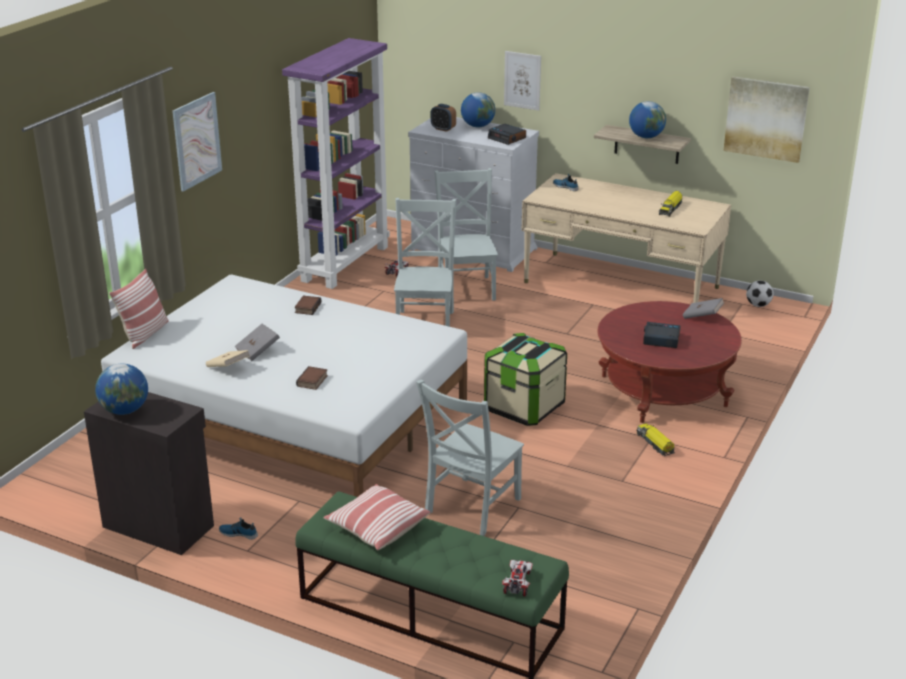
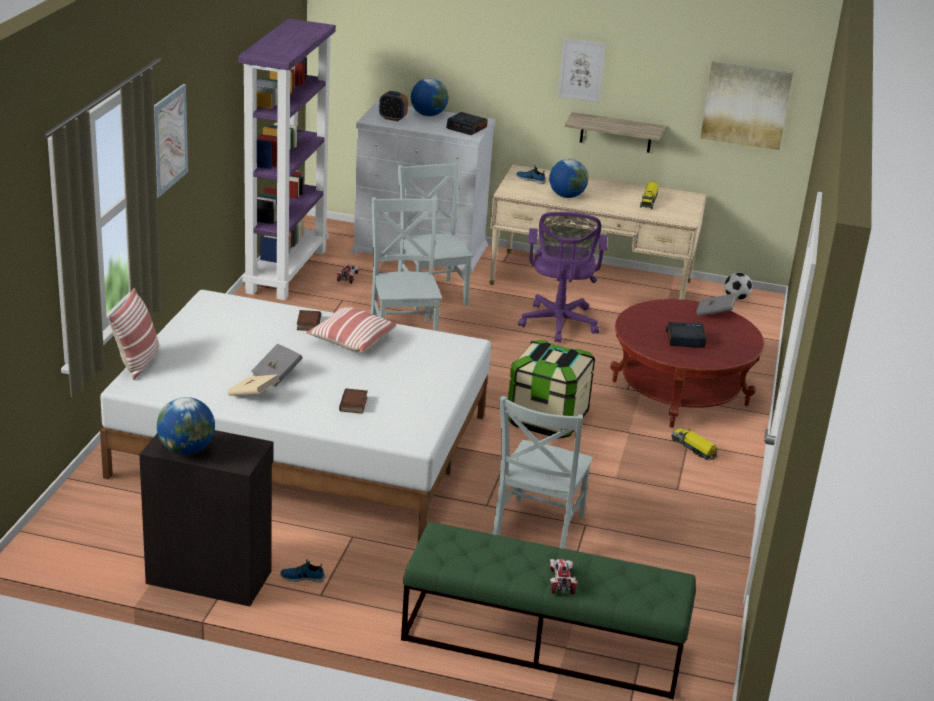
camera: 15 degrees left, 0 degrees up
(377, 528) = (489, 557): pillow -> pillow (351, 340)
(517, 583) = (658, 601): toy car -> toy car (561, 582)
(522, 80) = (477, 64): picture -> picture (581, 70)
(573, 322) = (558, 324): none -> purple office chair
(646, 137) = (619, 125): globe -> globe (566, 196)

